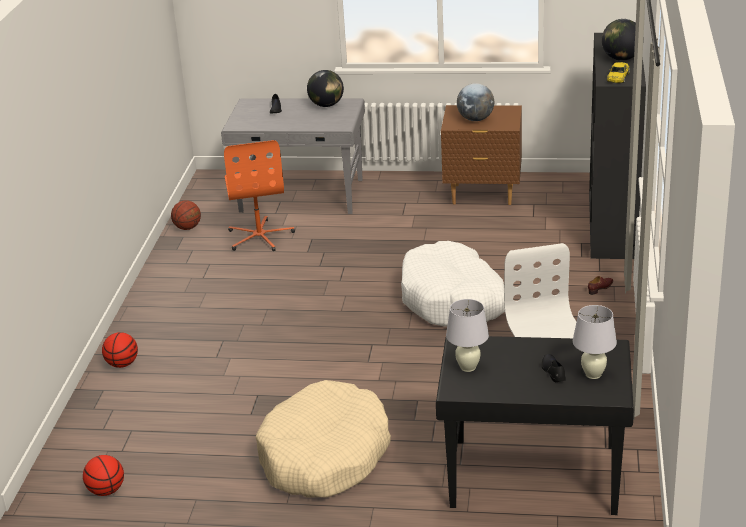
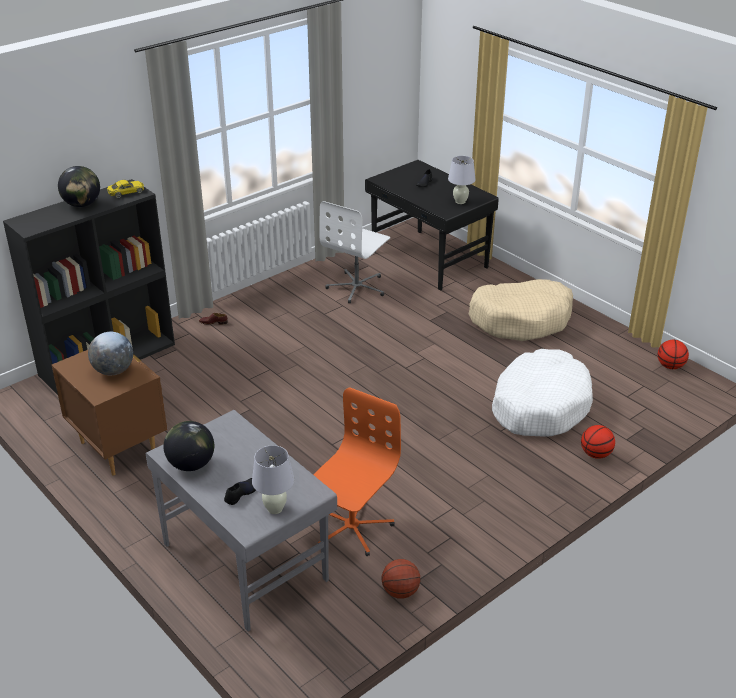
camera: 140 degrees left, 5 degrees up
(453, 300) = (308, 368): white dog bed -> white dog bed (540, 405)
(593, 374) = (409, 174): white table lamp -> white table lamp (275, 509)

